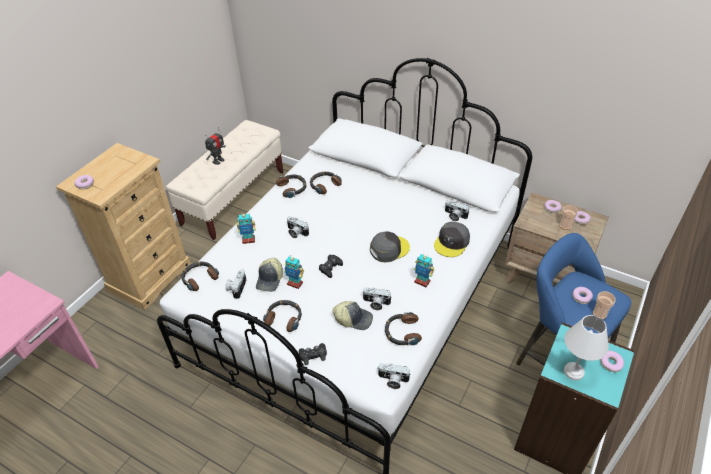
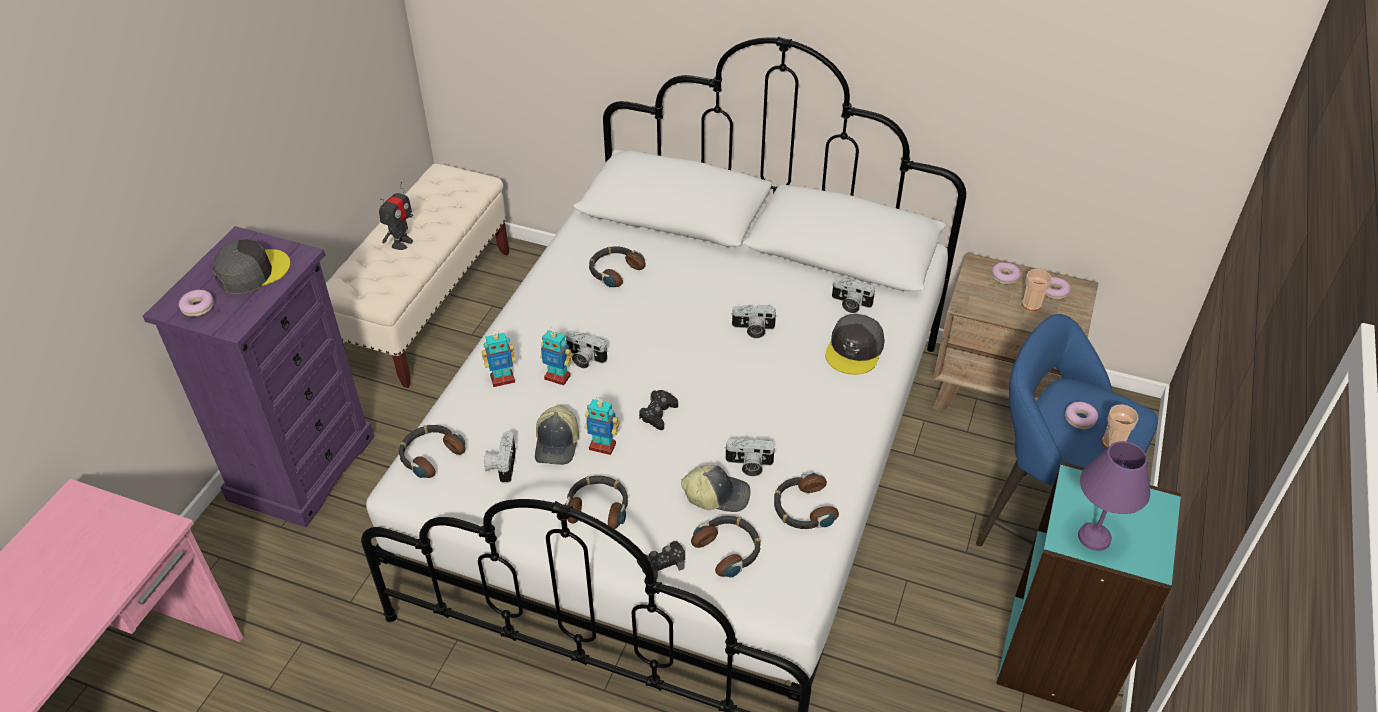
camera: 10 degrees left, 0 degrees up
(150, 277) = (302, 467): beige dresser -> purple dresser
(292, 188) = (559, 281): headphones -> headphones (728, 549)
(389, 249) = (751, 371): grey cap -> grey cap (252, 271)
(392, 380) = (804, 588): camera -> camera (753, 329)
(422, 281) = (819, 420): toy robot -> toy robot (557, 377)
(574, 372) = (1095, 538): white table lamp -> purple table lamp
(610, 363) = (1148, 518): donut -> none

